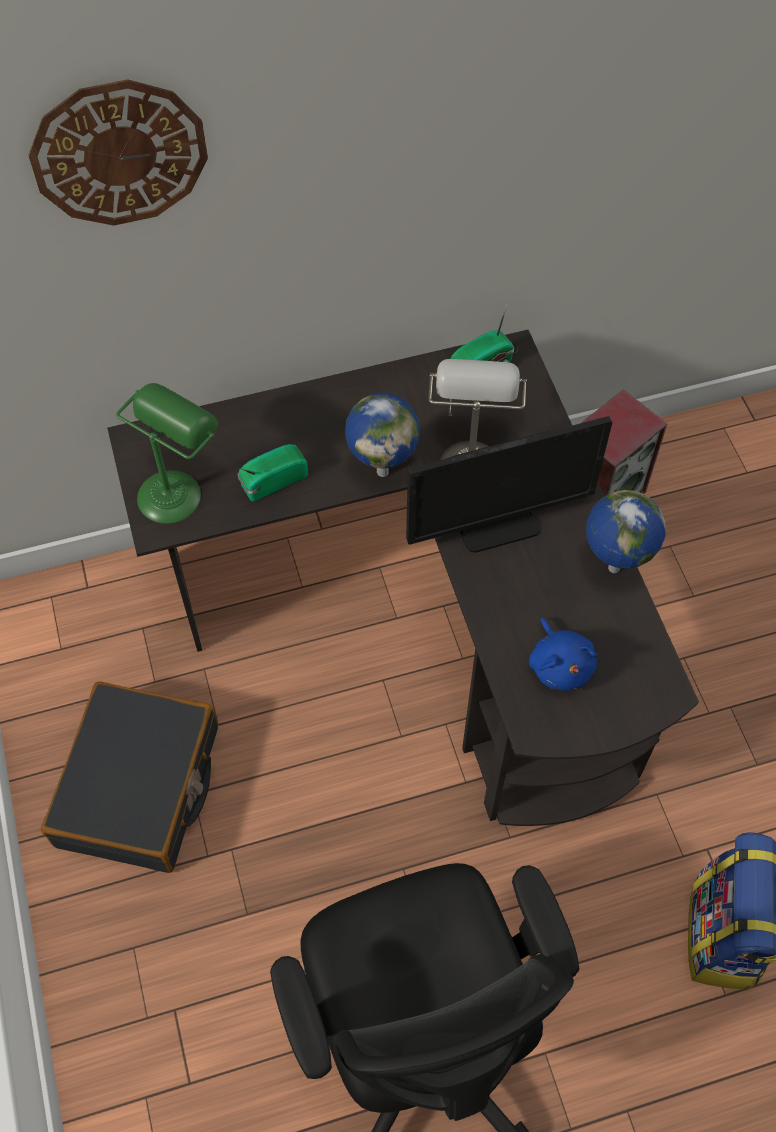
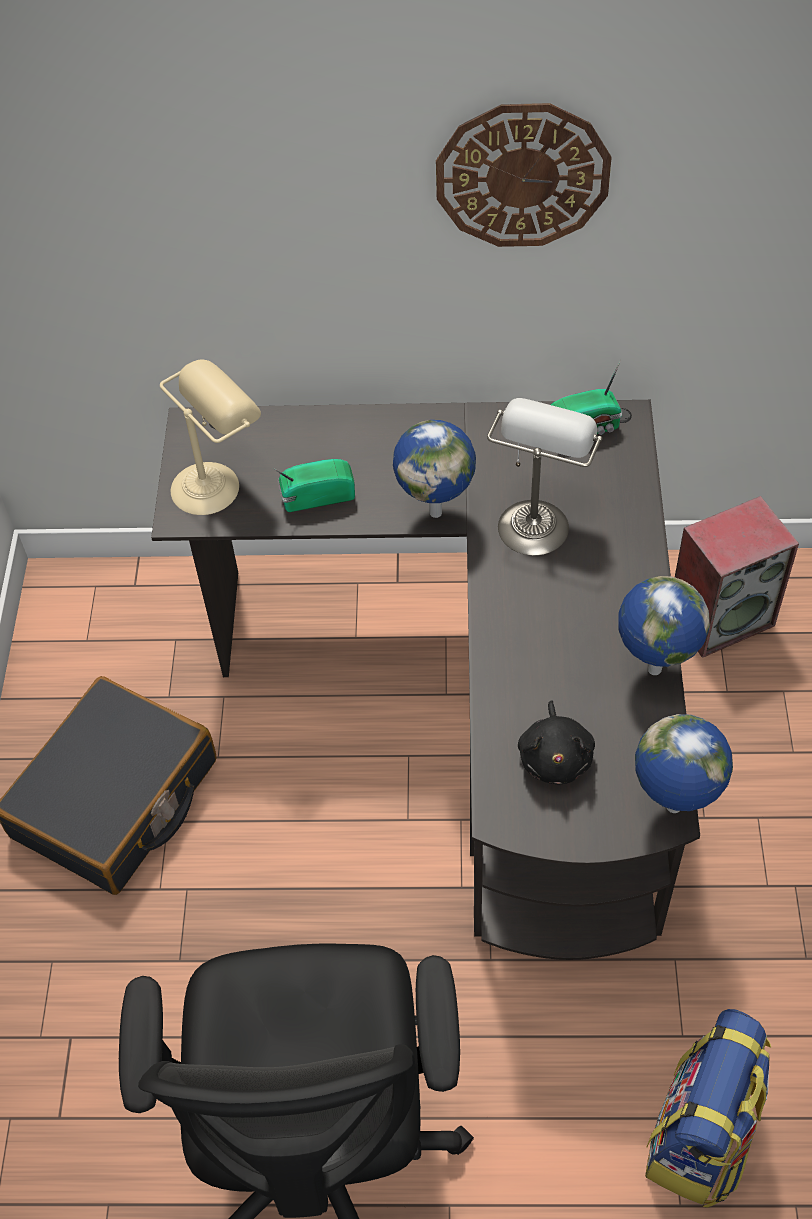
camera: 20 degrees right, 5 degrees down
(119, 153) = (197, 104): wall clock -> wall clock (522, 175)
(176, 486) = (216, 479): green table lamp -> beige table lamp
(497, 523) = (540, 593): monitor -> none
(560, 665) = (555, 757): blue plush toy -> black plush toy
(669, 684) = (672, 808): none -> globe

